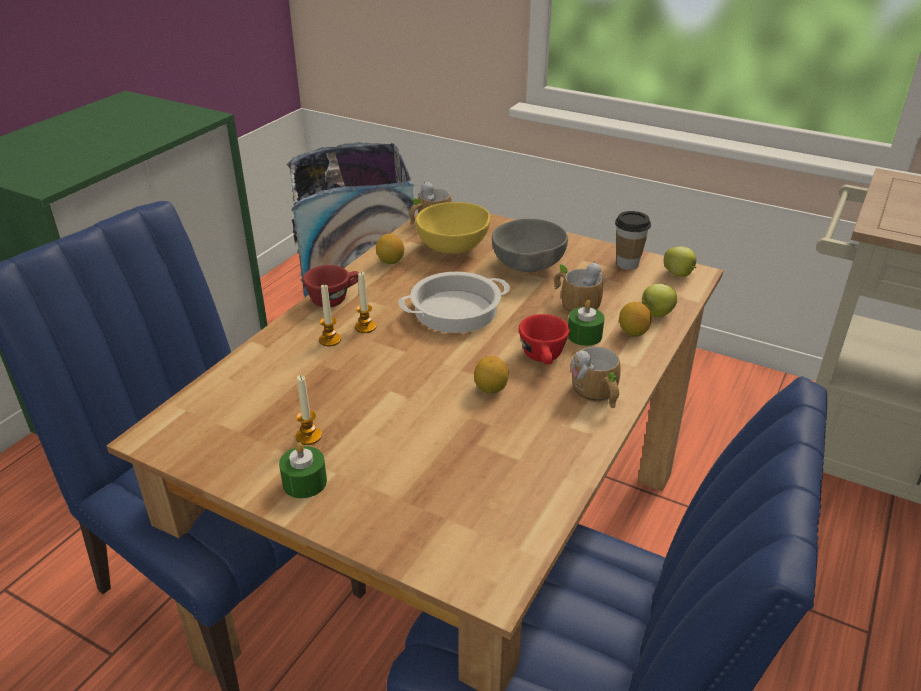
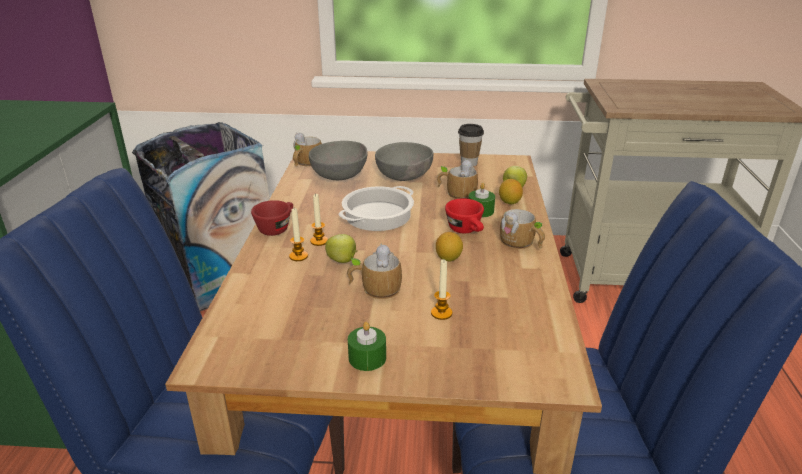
camera: 25 degrees left, 5 degrees down
(309, 436) = (341, 325): candle -> candle (441, 313)
(378, 402) = (374, 288): none -> mug
(390, 261) = (299, 194): lemon -> none
(455, 248) = (341, 176): yellow bowl -> grey bowl
(678, 274) = (506, 163): apple -> apple (343, 261)

